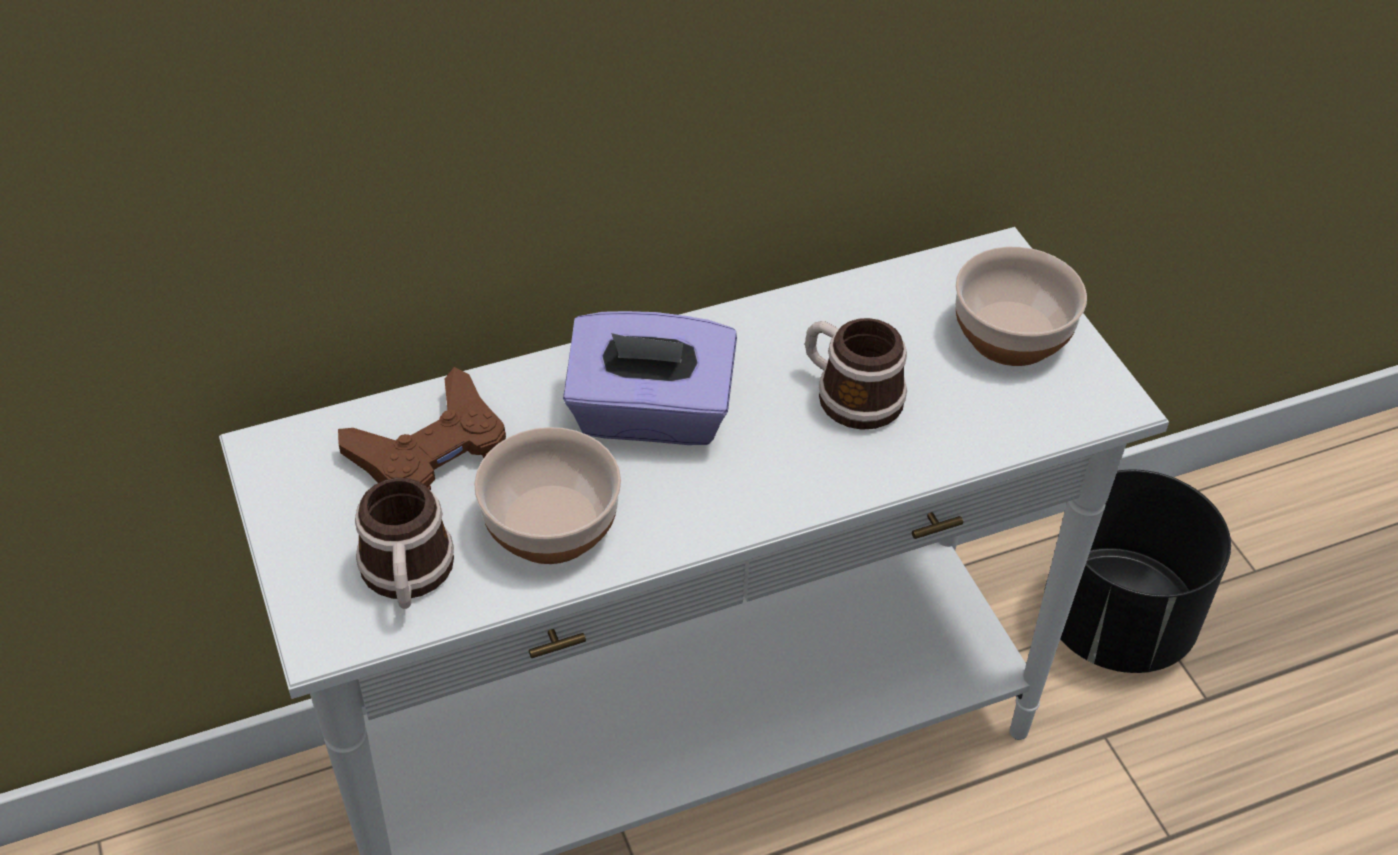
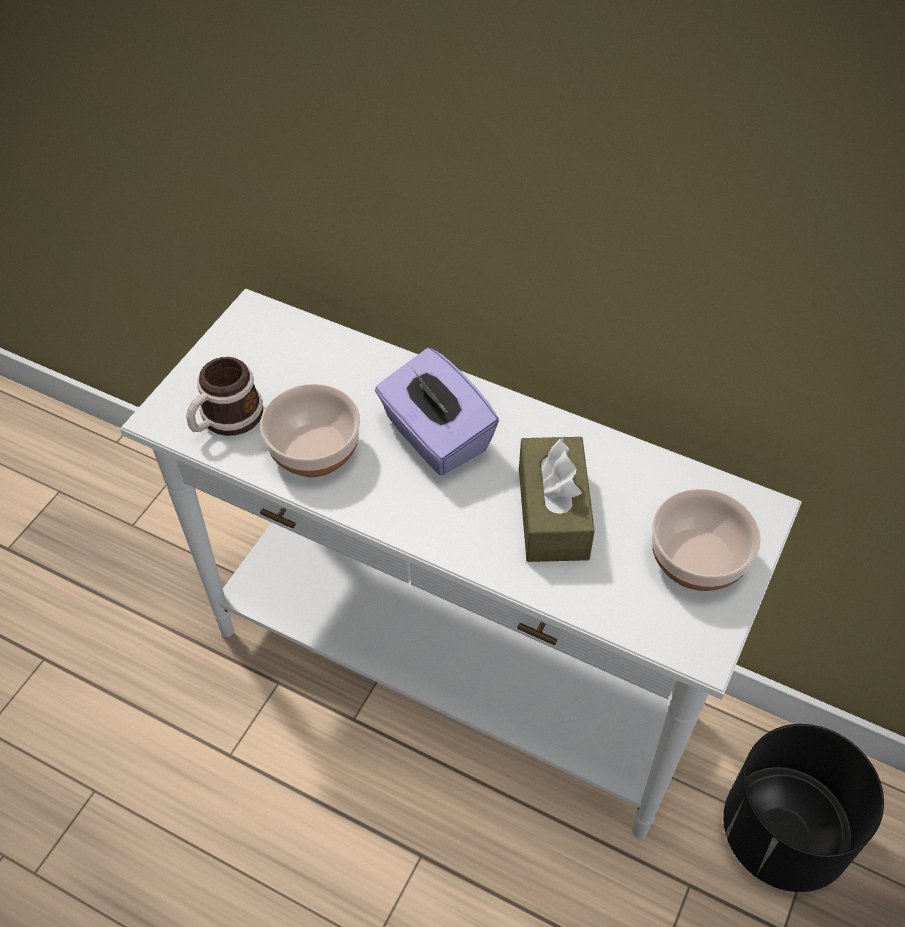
camera: 50 degrees right, 5 degrees up
(431, 450) = (315, 368): brown game controller -> none
(849, 394) = (553, 513): mug -> brown tissue box

